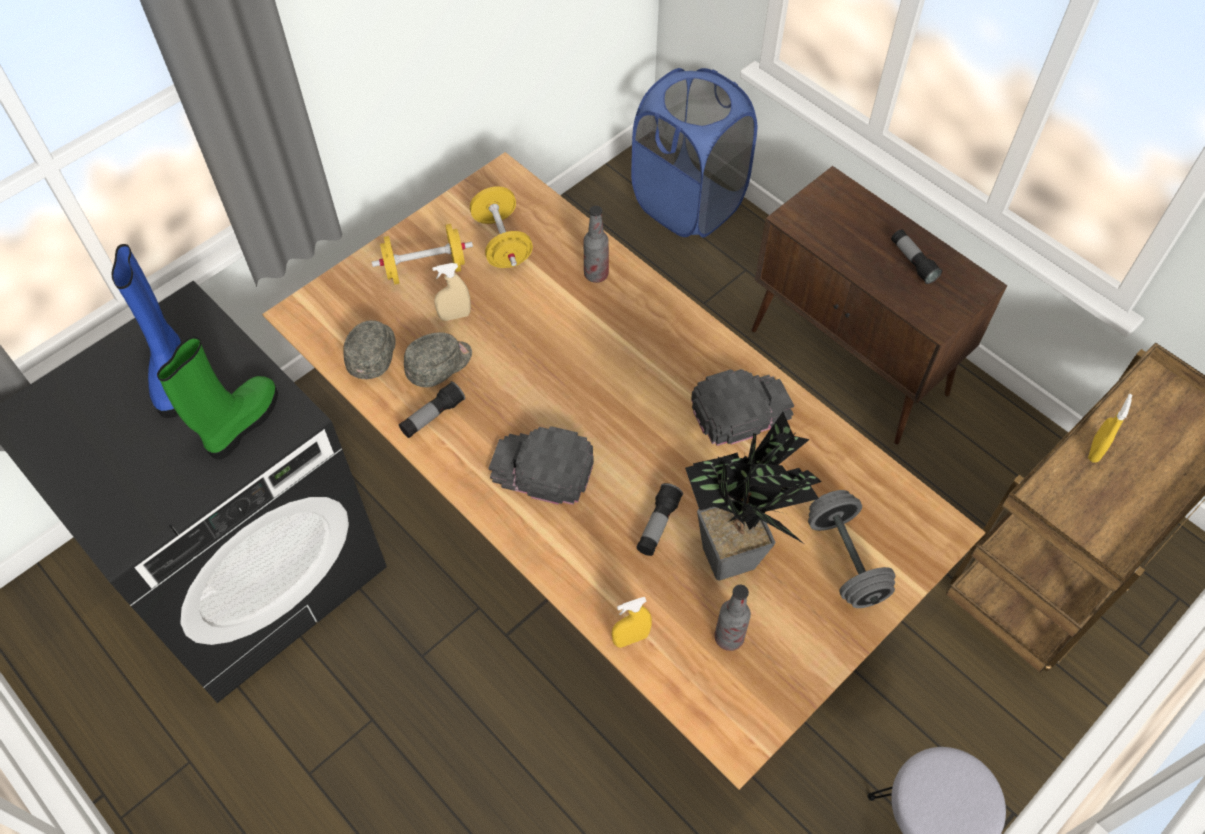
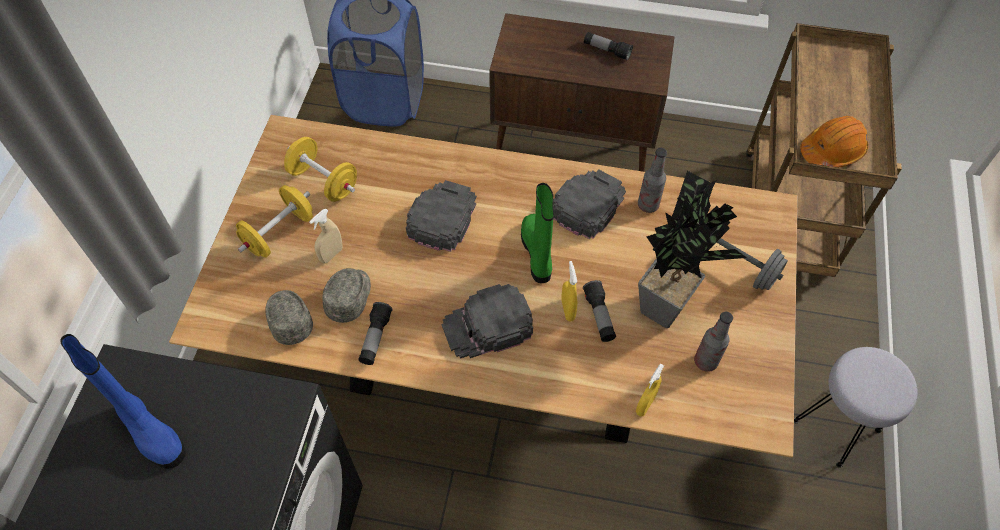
camera: 35 degrees left, 0 degrees up
(241, 424) = (245, 432): green boot -> green boot (538, 253)
(585, 338) = (442, 217): none -> black cap
(596, 274) = (413, 167): bottle -> bottle (648, 205)
(1077, 510) = (832, 151): none -> orange hard hat
(1095, 450) = (812, 109): yellow spray bottle -> yellow spray bottle (568, 310)

